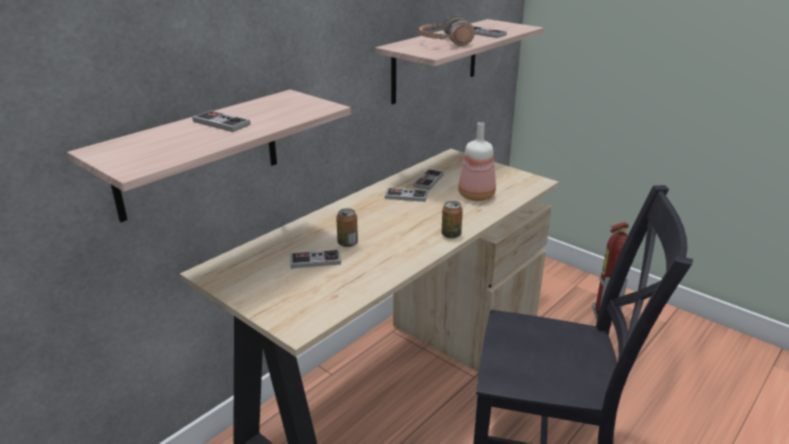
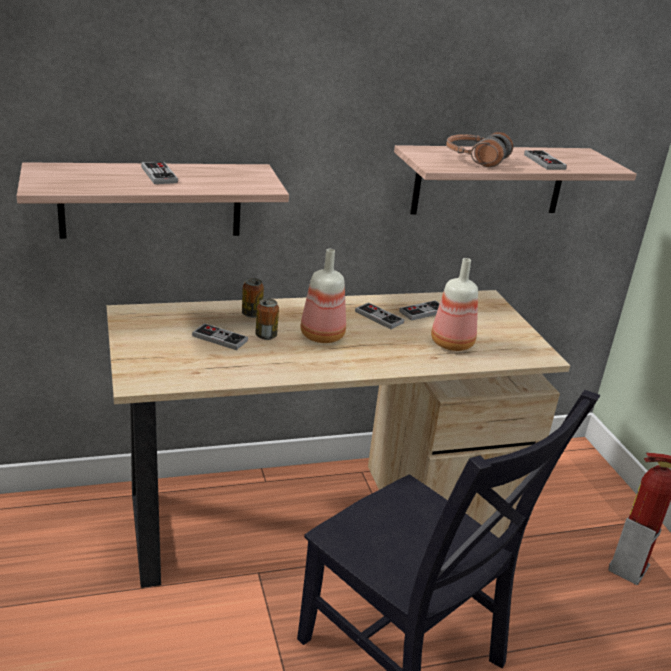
camera: 30 degrees right, 0 degrees up
(388, 226) = (323, 337): none -> bottle
(451, 235) = (371, 367): can -> can (252, 314)

